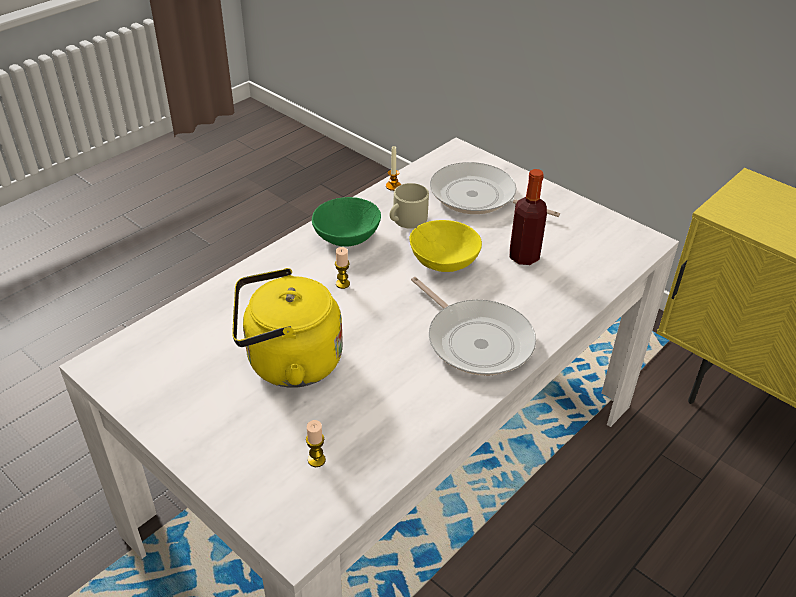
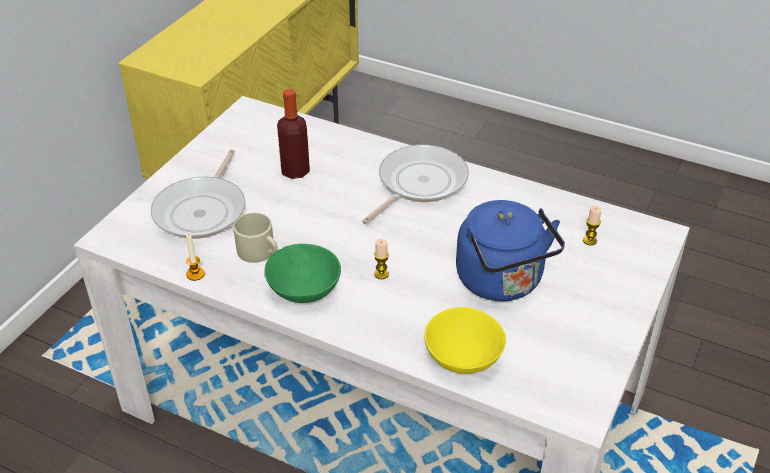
camera: 105 degrees left, 0 degrees up
(288, 363) = (502, 282): yellow kettle -> blue kettle
(443, 261) = (319, 216): yellow bowl -> yellow bowl (462, 357)

